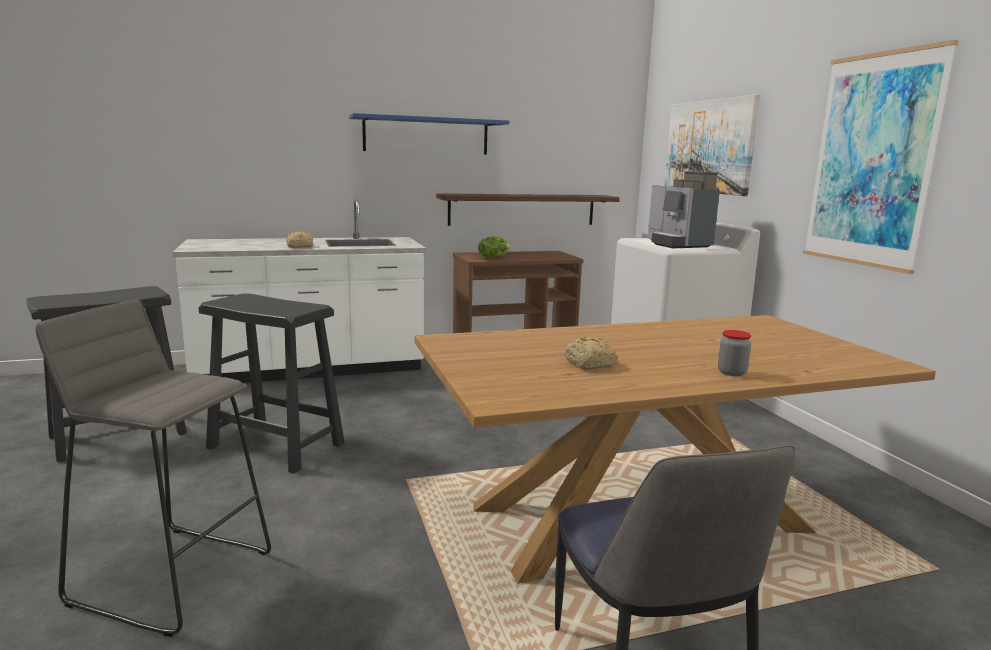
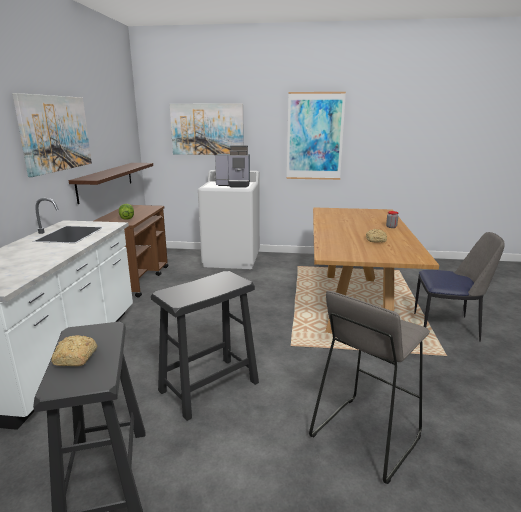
camera: 65 degrees left, 5 degrees up
(299, 246) = (61, 251): bread -> bread (75, 358)
(426, 135) = (55, 133): blue shelf -> picture

